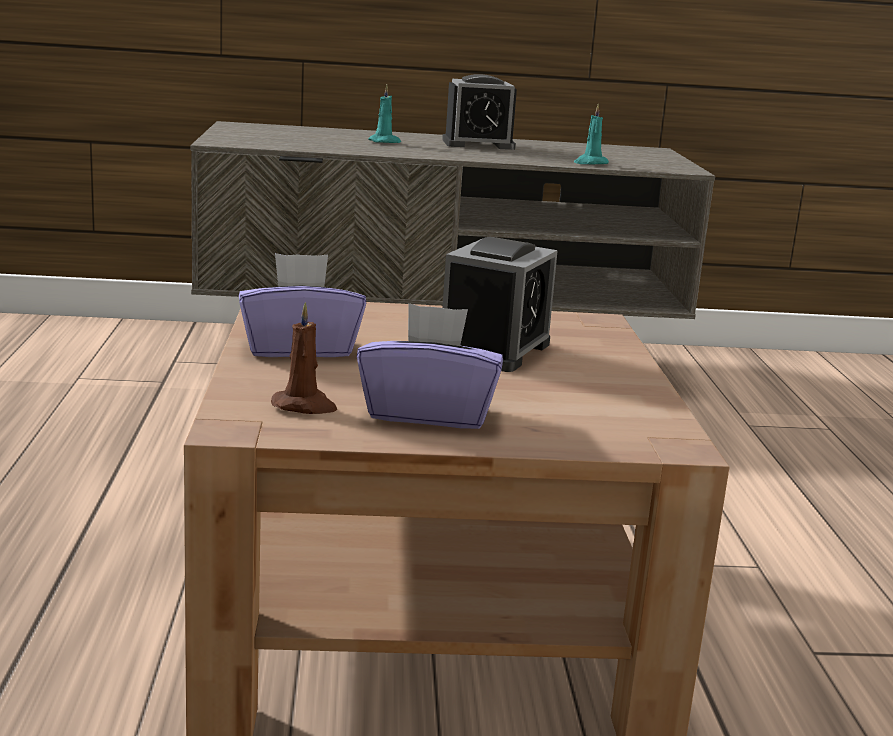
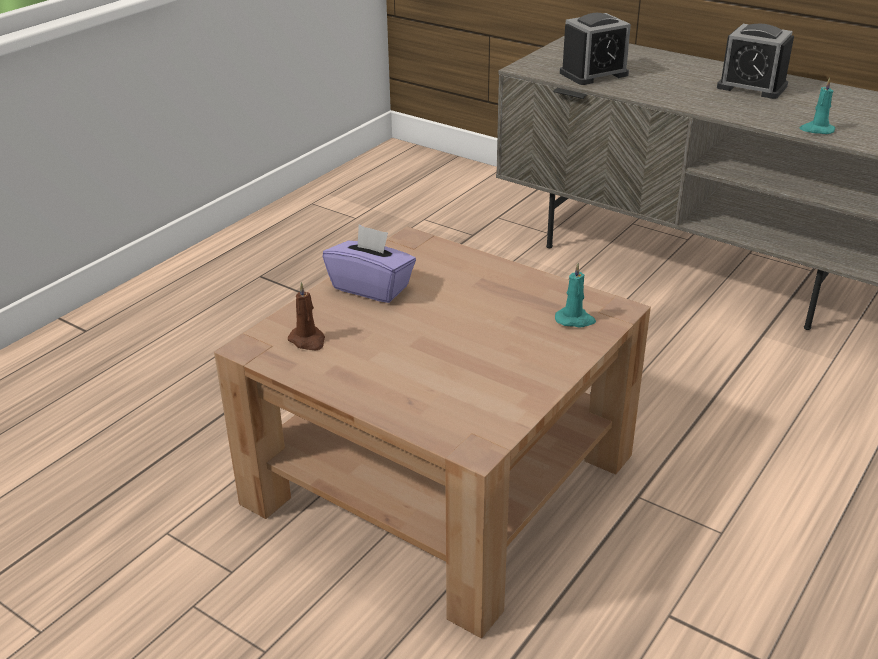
camera: 40 degrees right, 15 degrees up
(385, 142) = (667, 76): turquoise candle -> turquoise candle (575, 320)
(429, 413) = (367, 368): purple tissue box -> none
(494, 350) = (492, 321): alarm clock -> alarm clock (593, 74)

